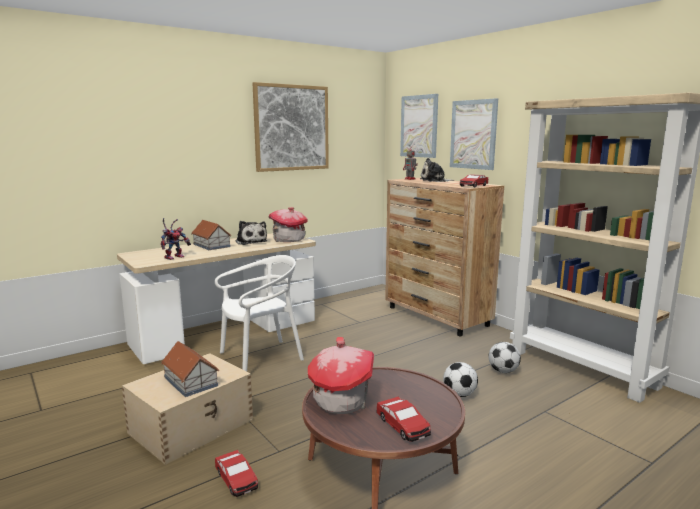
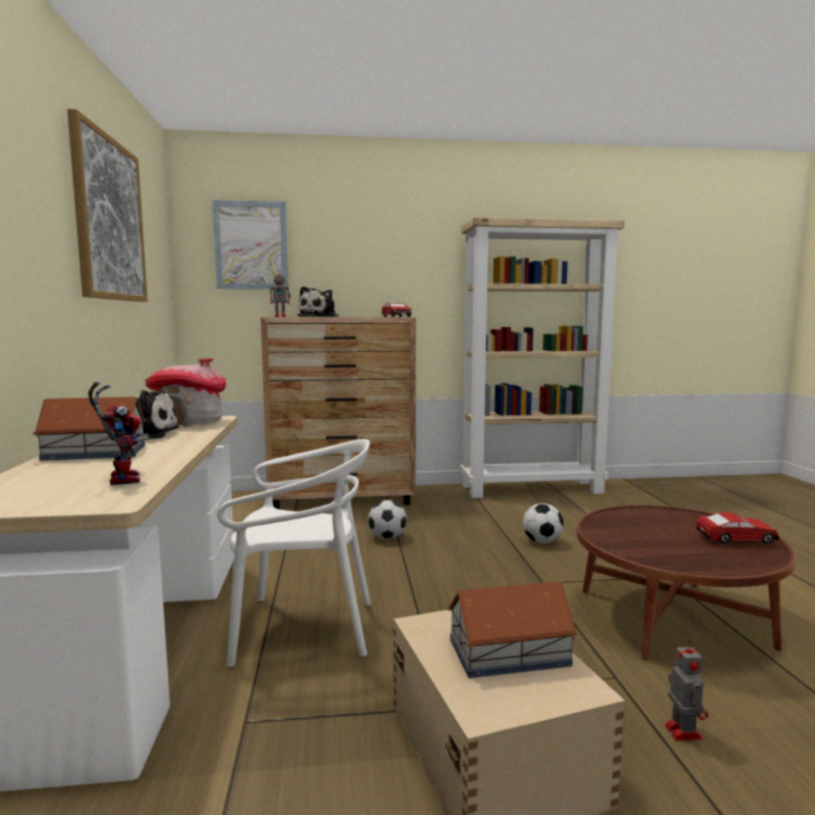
camera: 60 degrees left, 5 degrees down
(236, 479) = (682, 731): toy car -> toy robot
(261, 358) = (303, 629): white chair -> white chair turned 90 degrees clockwise
(341, 400) = (664, 552): toy house -> none
(473, 134) = (351, 258): picture -> none
(503, 371) = (509, 513): football -> football (387, 538)

